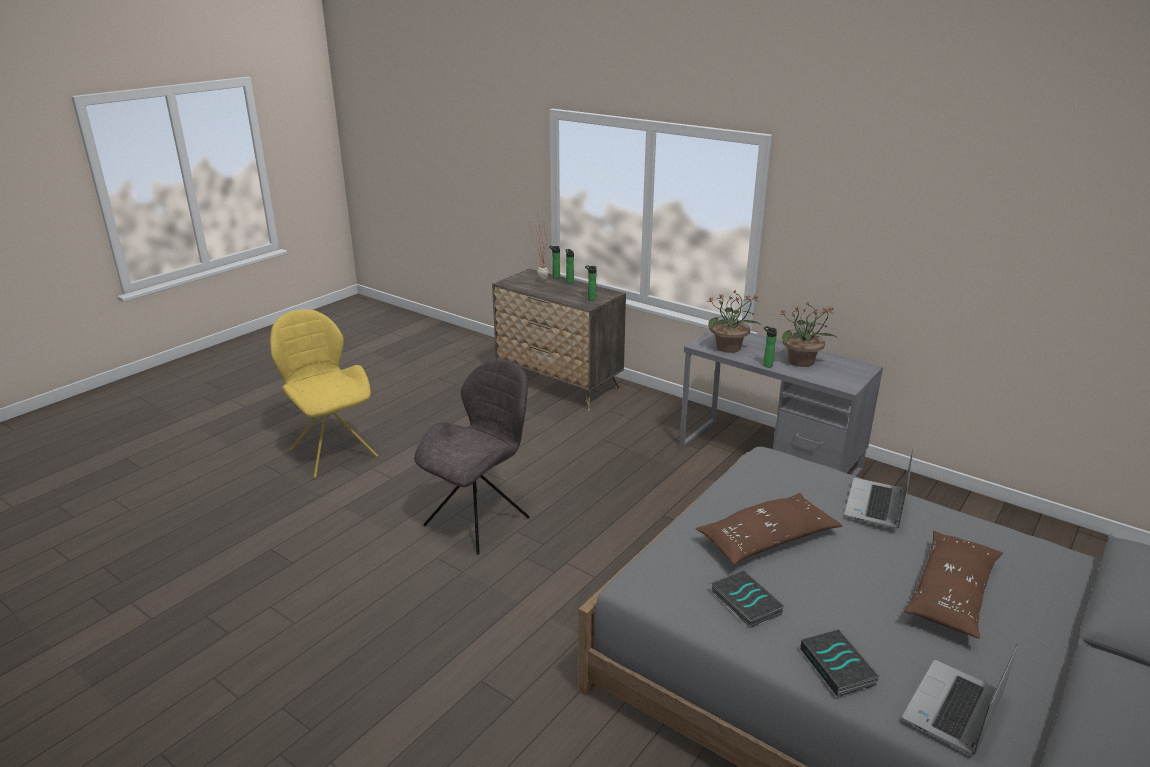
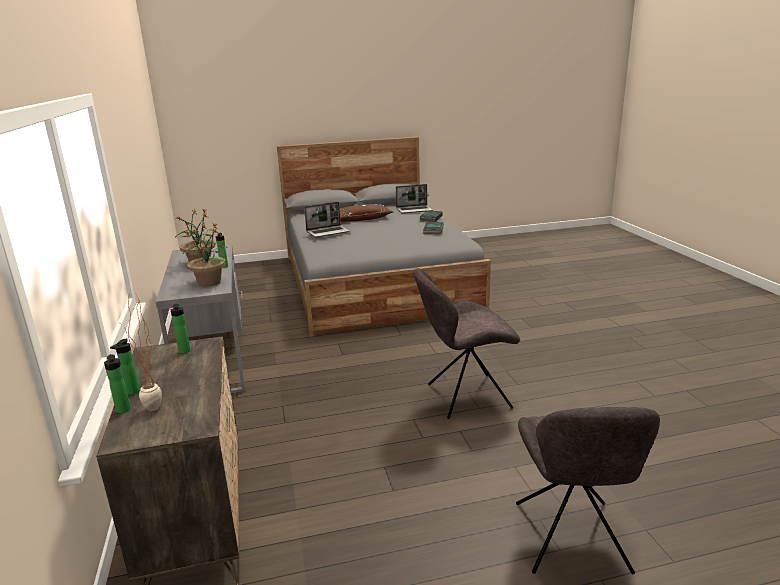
camera: 140 degrees left, 5 degrees down
(332, 451) = (571, 540): yellow chair -> grey chair
(767, 540) = (391, 238): brown pillow -> none

